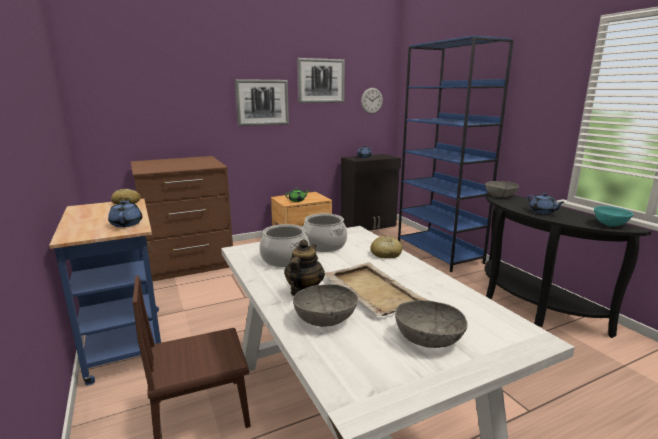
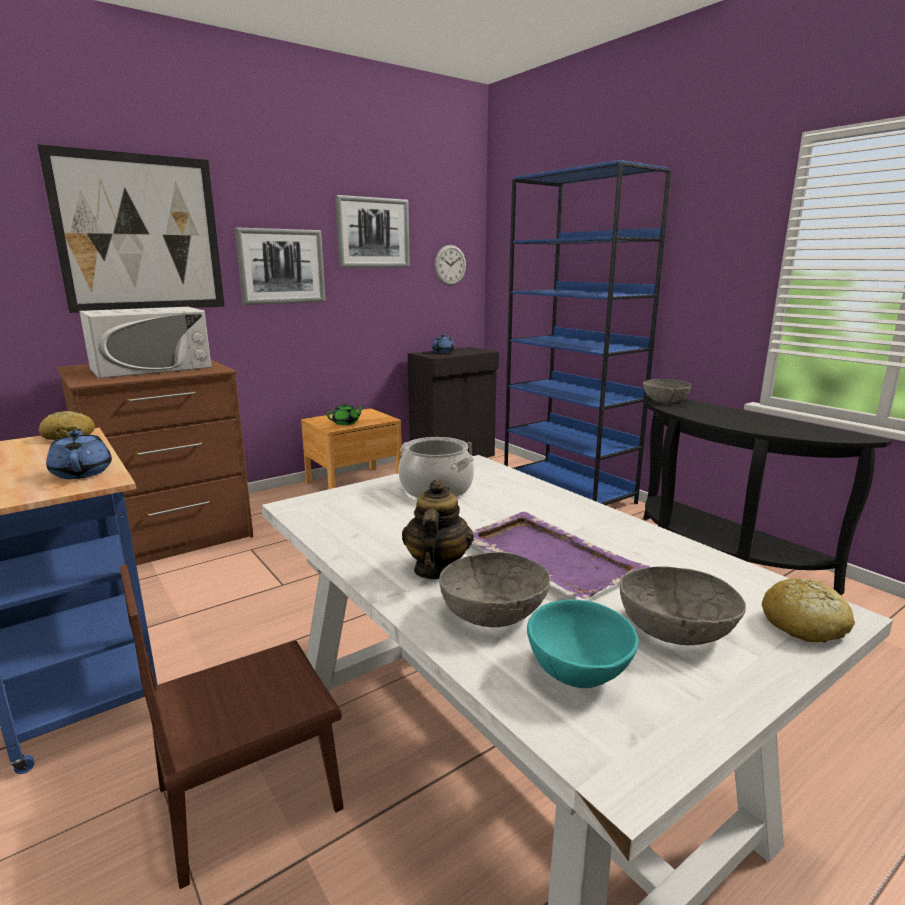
camera: 10 degrees left, 0 degrees up
(180, 84) = (140, 234): none -> picture
(180, 163) = (151, 368): none -> white microwave
(284, 259) = (380, 516): cooking pot -> none
(372, 290) = (547, 557): beige tray -> purple tray
(385, 254) = (540, 496): bread -> bread (803, 625)
(542, 212) = (736, 421): blue teapot -> none
(610, 225) = (836, 434): turquoise bowl -> turquoise bowl (580, 672)

